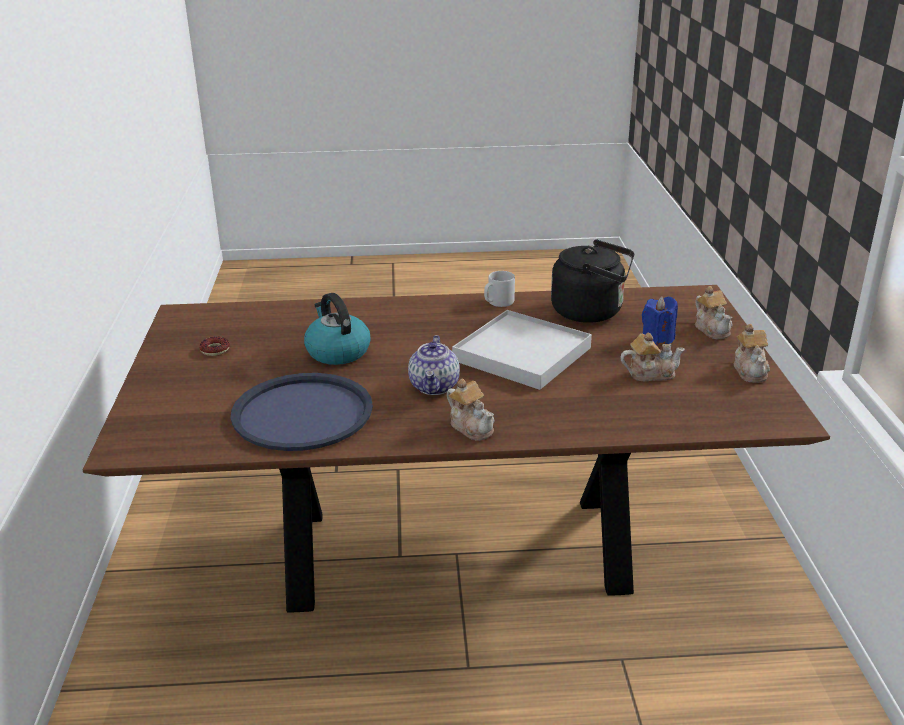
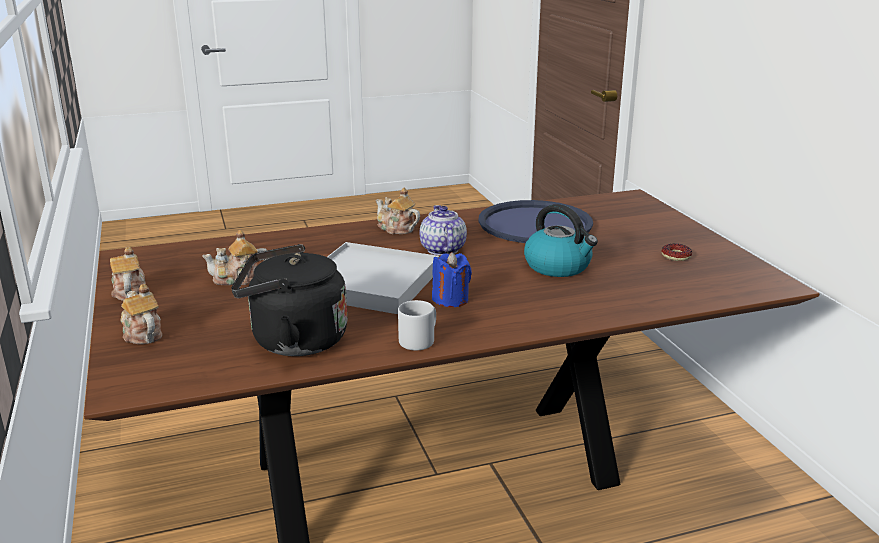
camera: 165 degrees right, 5 degrees down
(657, 339) = (217, 315): blue candle -> blue candle (450, 299)

